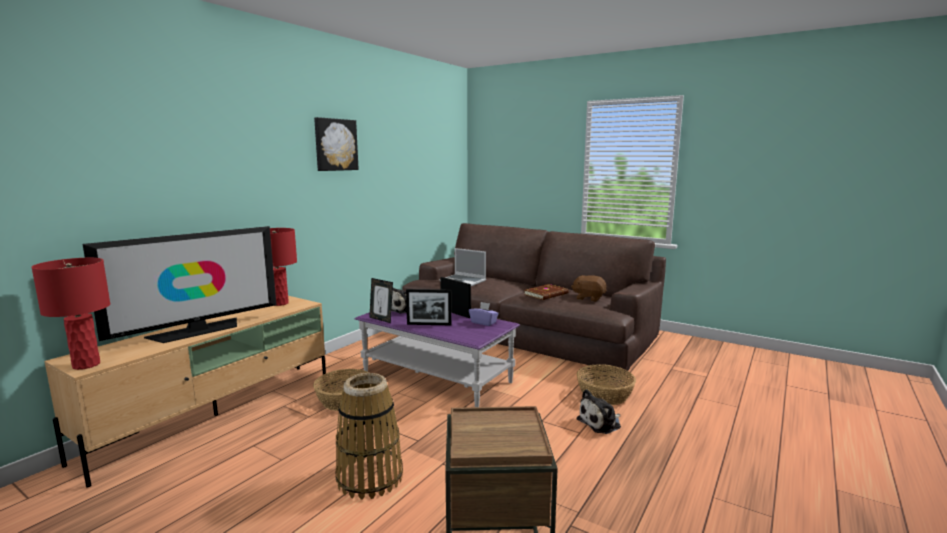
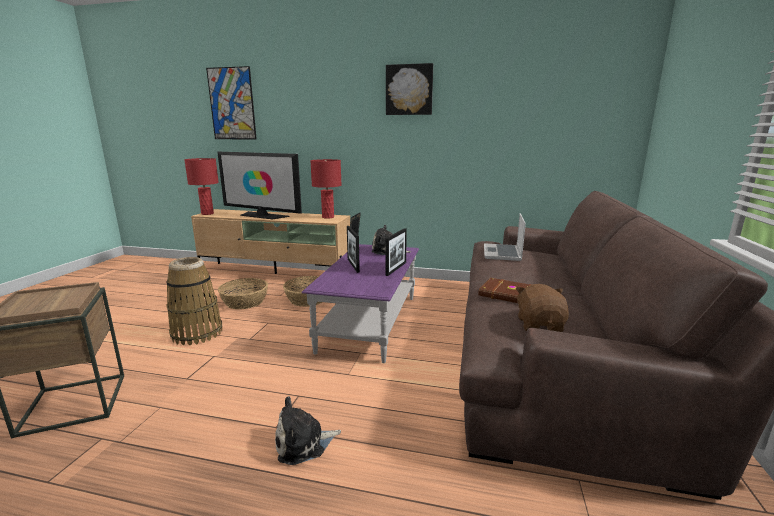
camera: 70 degrees right, 5 degrees up
(84, 156) = (232, 104): none -> picture
(483, 322) = (375, 283): purple tissue box -> none
(601, 423) = (303, 443): plush toy -> plush toy turned 60 degrees counterclockwise
(605, 395) = (389, 441): basket -> basket (245, 302)

